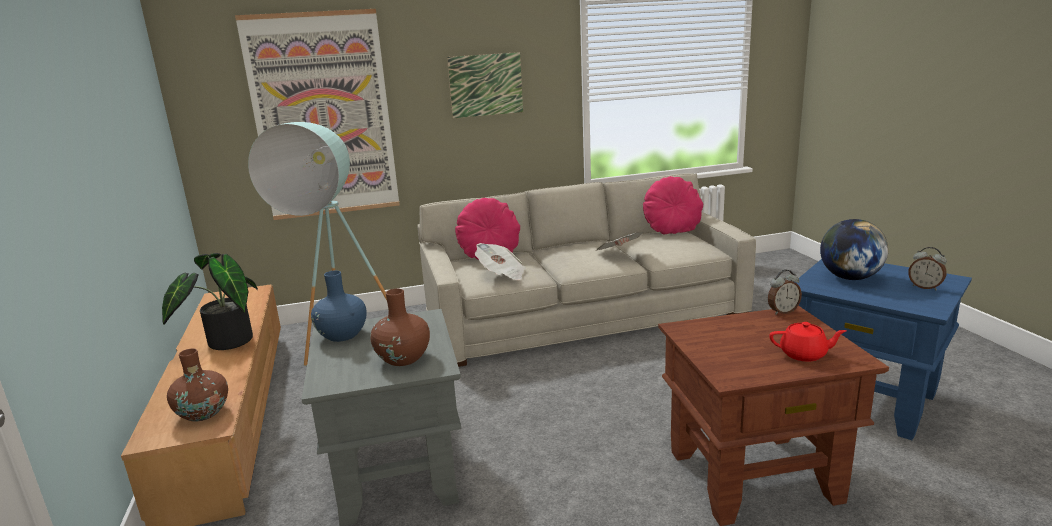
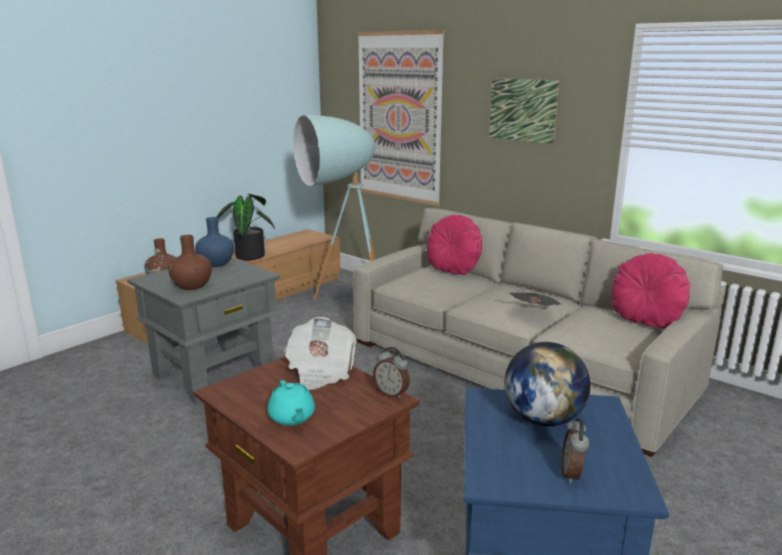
camera: 55 degrees right, 0 degrees up
(502, 274) = (421, 284): newspaper -> newspaper (320, 371)
(804, 354) = (291, 417): red teapot -> turquoise teapot

